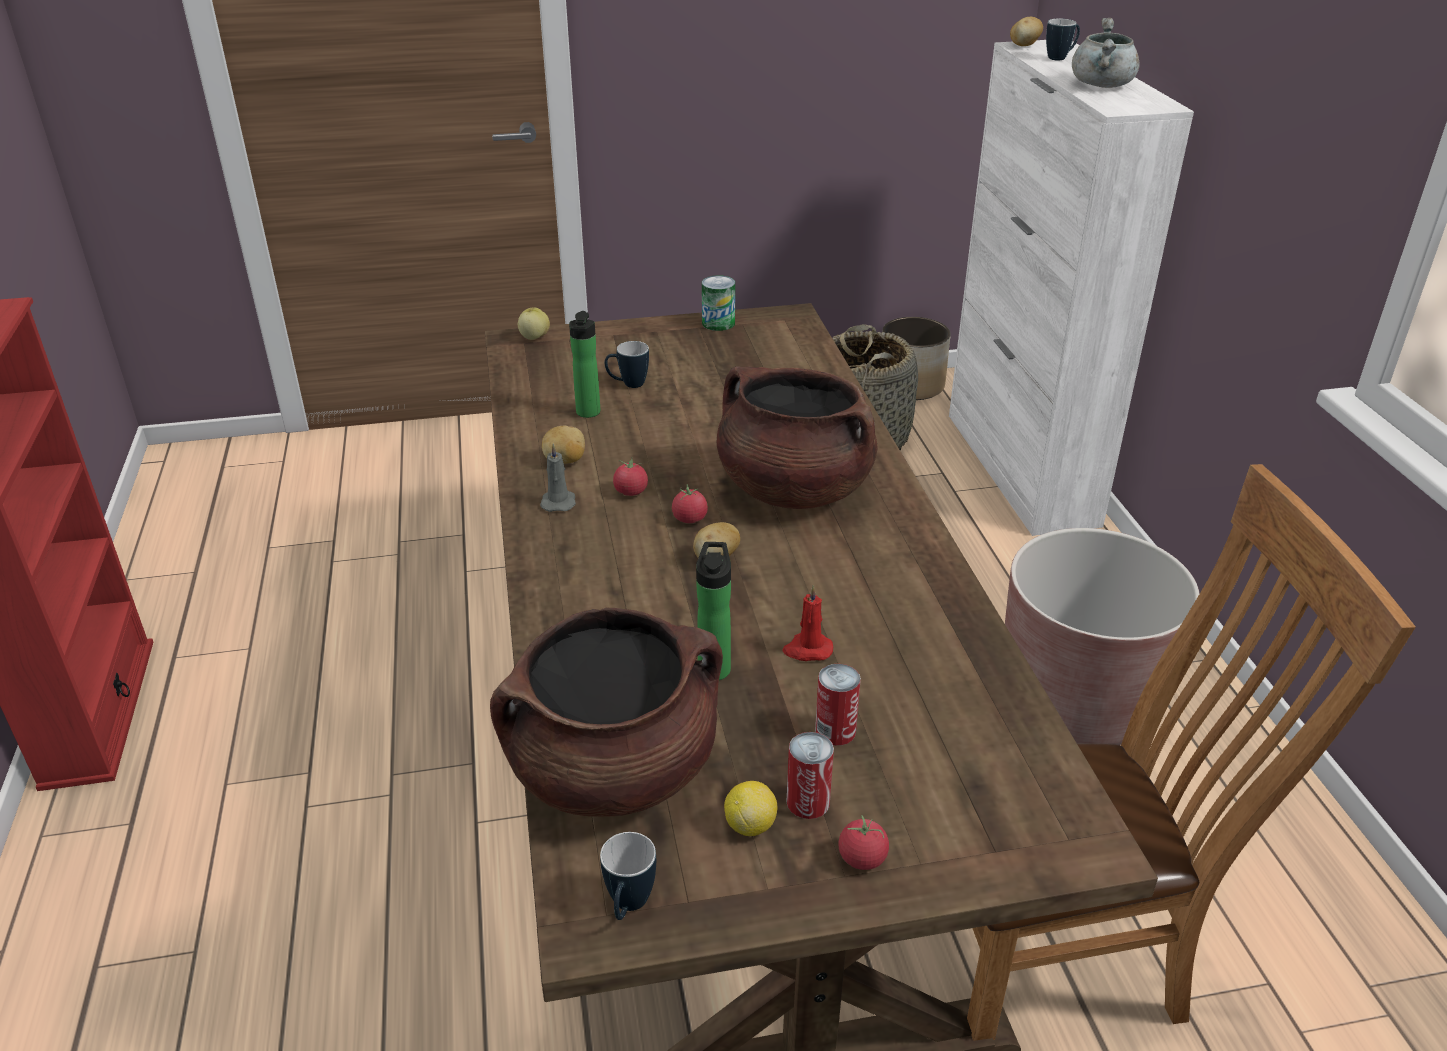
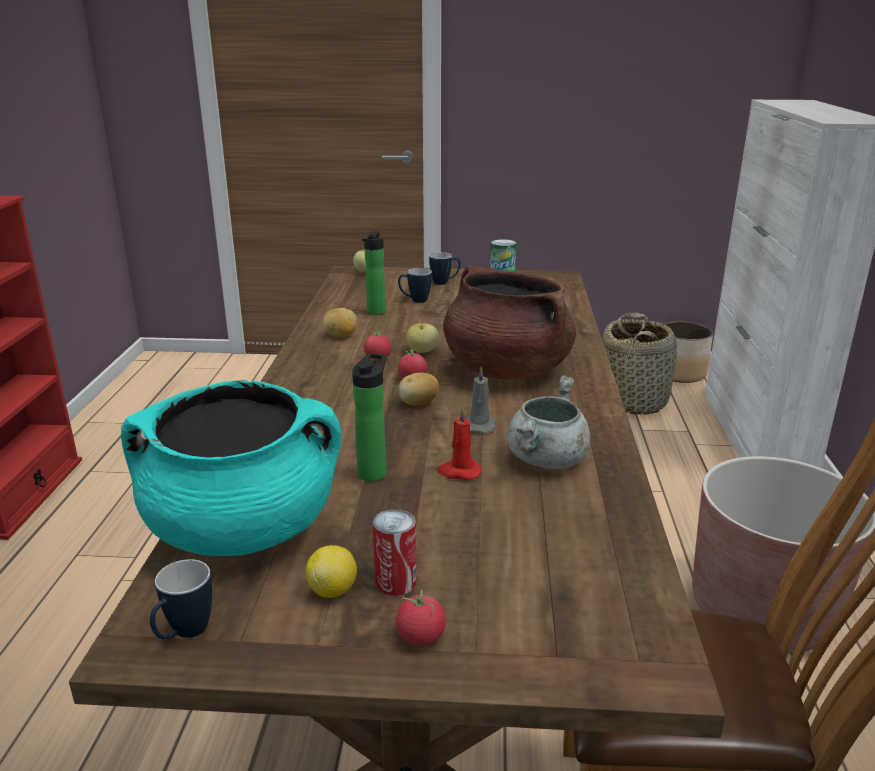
camera: 15 degrees right, 10 degrees down
(558, 502) = (320, 357): grey candle -> grey candle (479, 425)
(613, 769) = (244, 529): brown cooking pot -> turquoise cooking pot
(680, 473) = (422, 351): none -> apple
(835, 731) = (451, 532): can -> none
(1024, 46) = (774, 100): potato -> none
(1060, 58) = (801, 104): mug -> mug (444, 282)
(1102, 85) = (829, 113): grey cooking pot -> grey cooking pot (547, 460)

